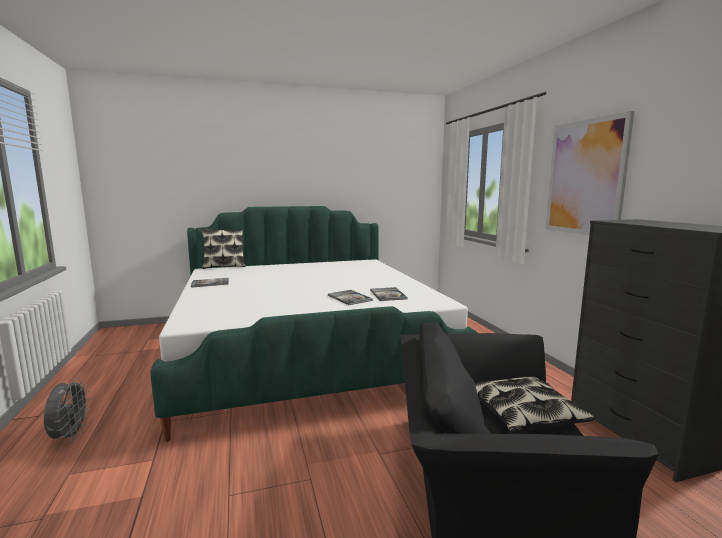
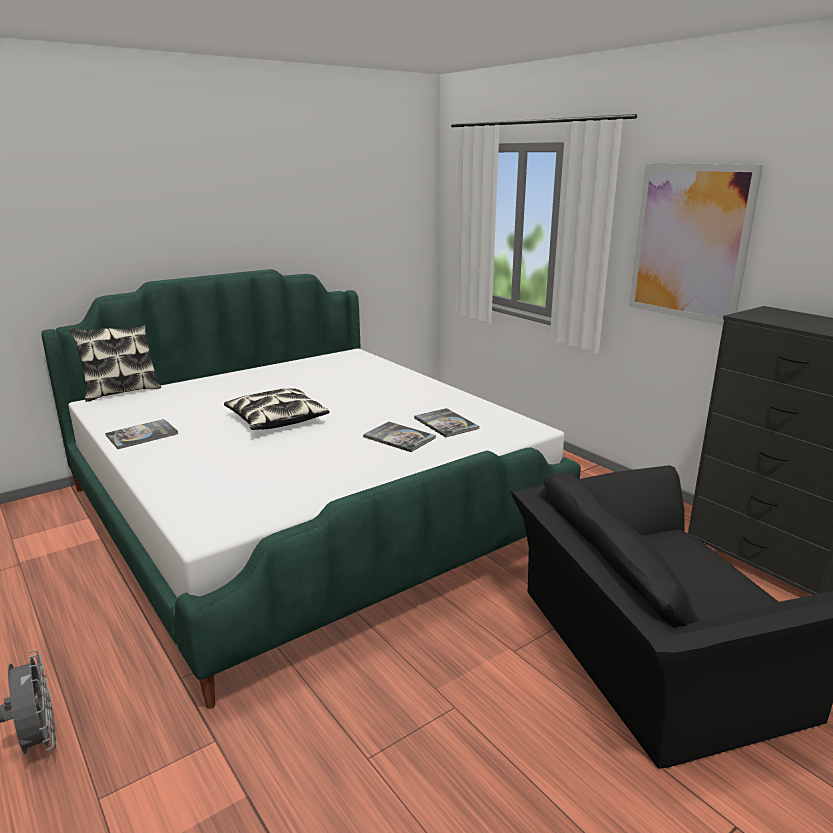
camera: 20 degrees left, 10 degrees up
(523, 414) = (687, 571): pillow -> pillow (276, 419)

